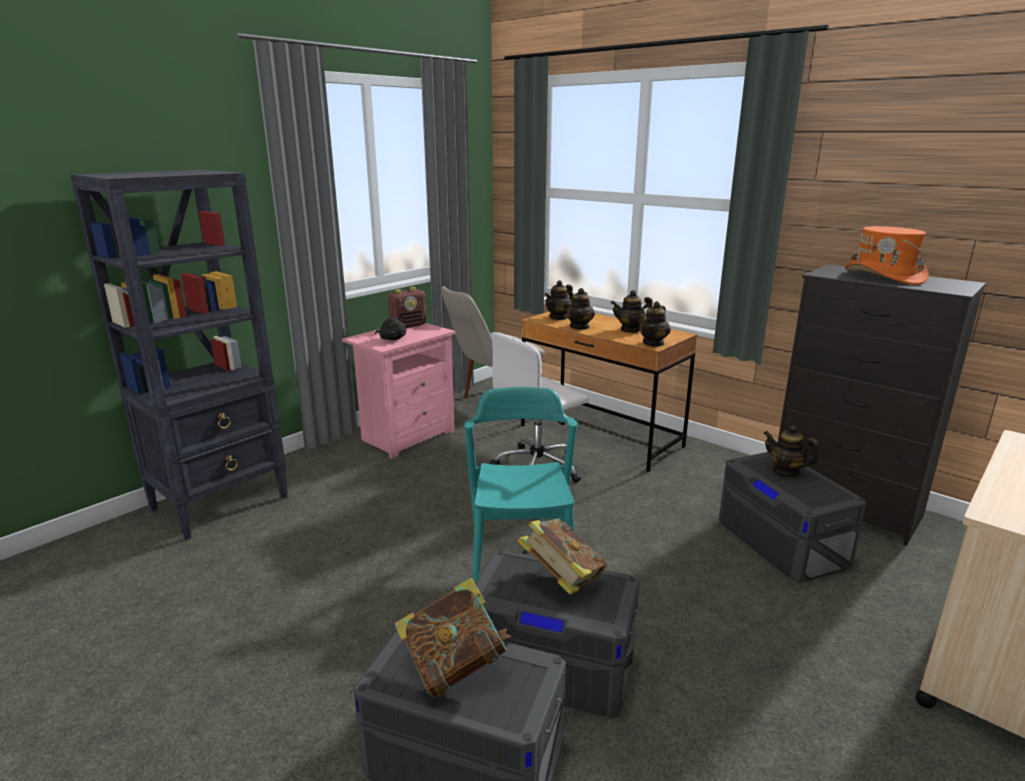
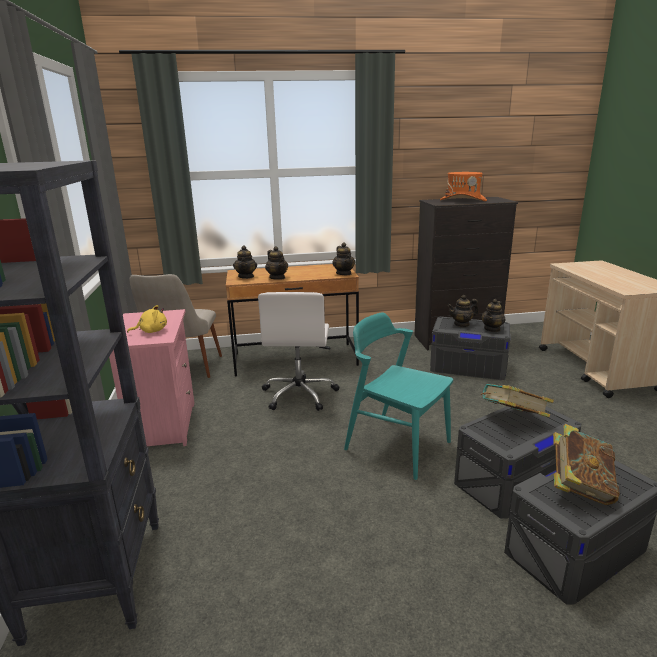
camera: 50 degrees left, 0 degrees up
(392, 339) = (151, 331): black plush toy -> yellow plush toy
(408, 326) = (133, 318): radio -> none
(630, 330) = (310, 270): teapot -> teapot (492, 329)

